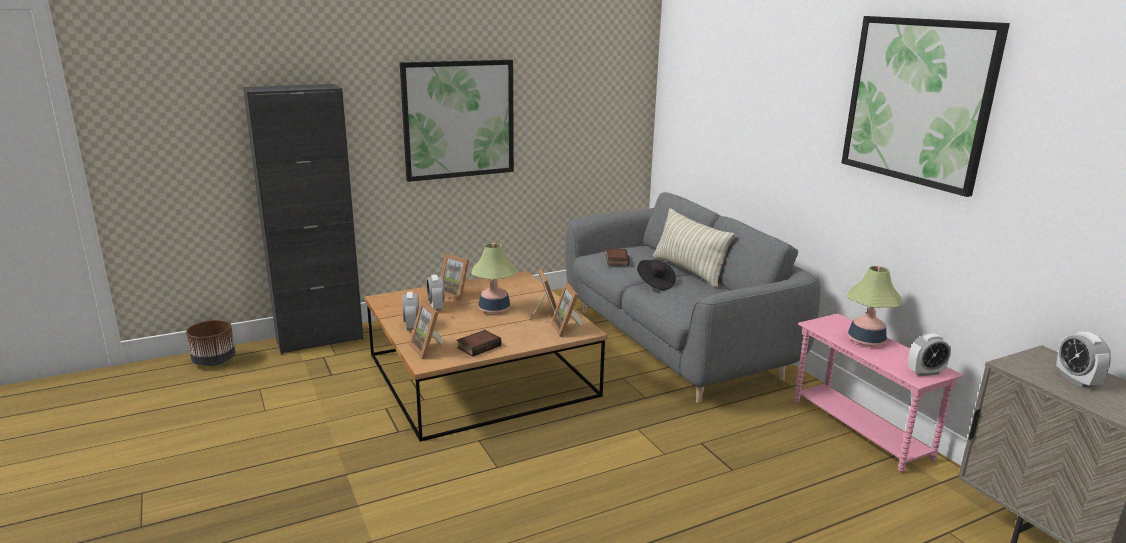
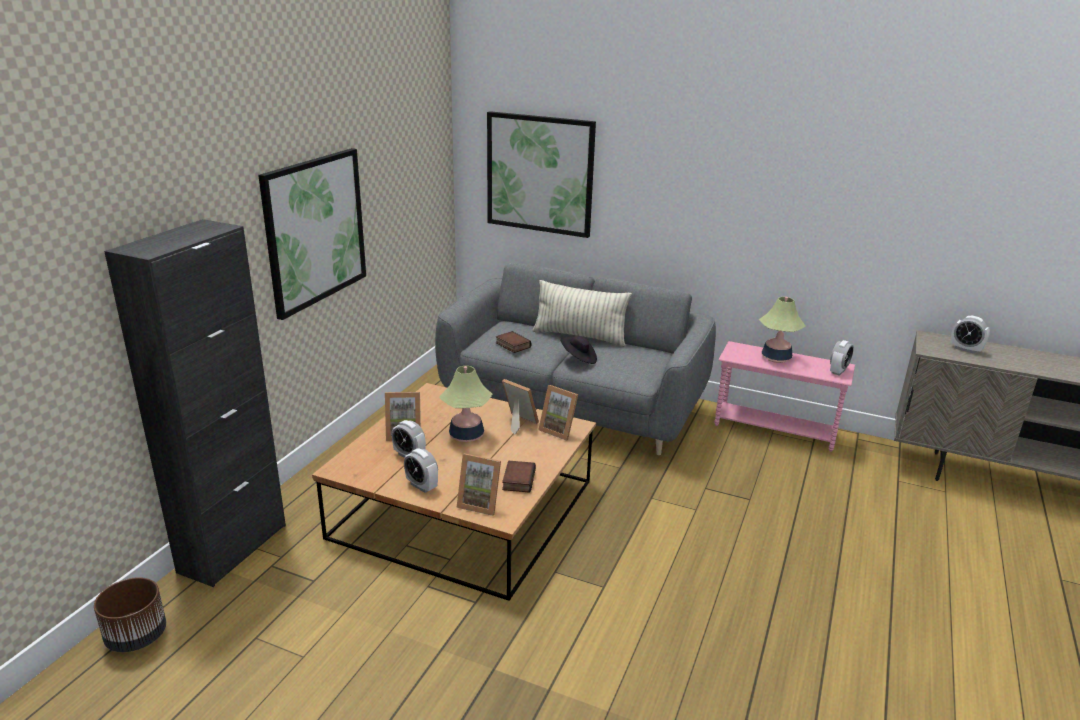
camera: 40 degrees left, 5 degrees up
(918, 101) = (794, 158): picture -> picture (540, 174)

